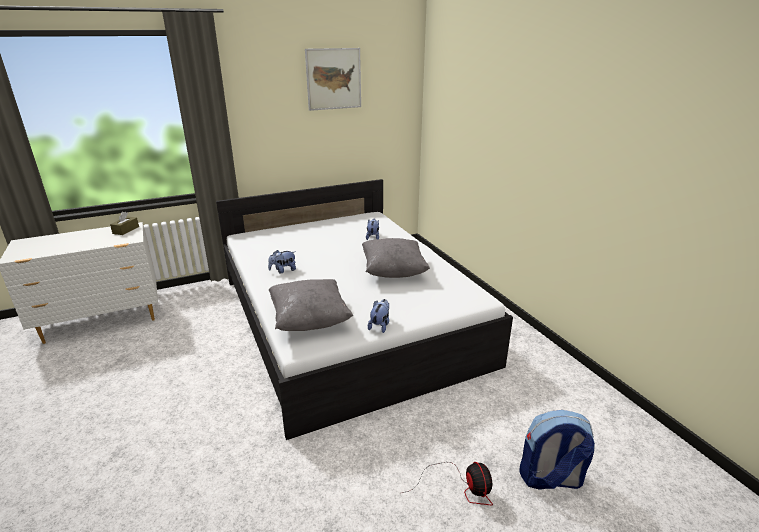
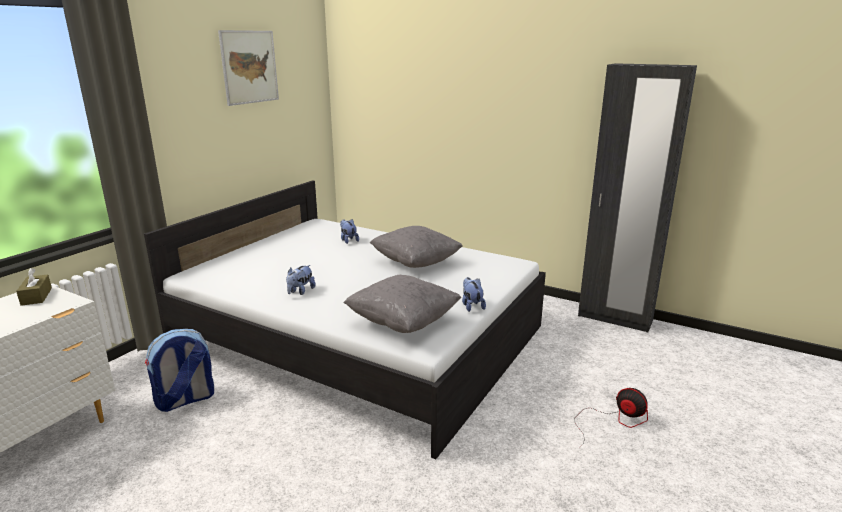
camera: 35 degrees left, 5 degrees down
(550, 479) = (657, 386): backpack -> backpack (185, 400)
(594, 390) = (614, 318): none -> black wardrobe

